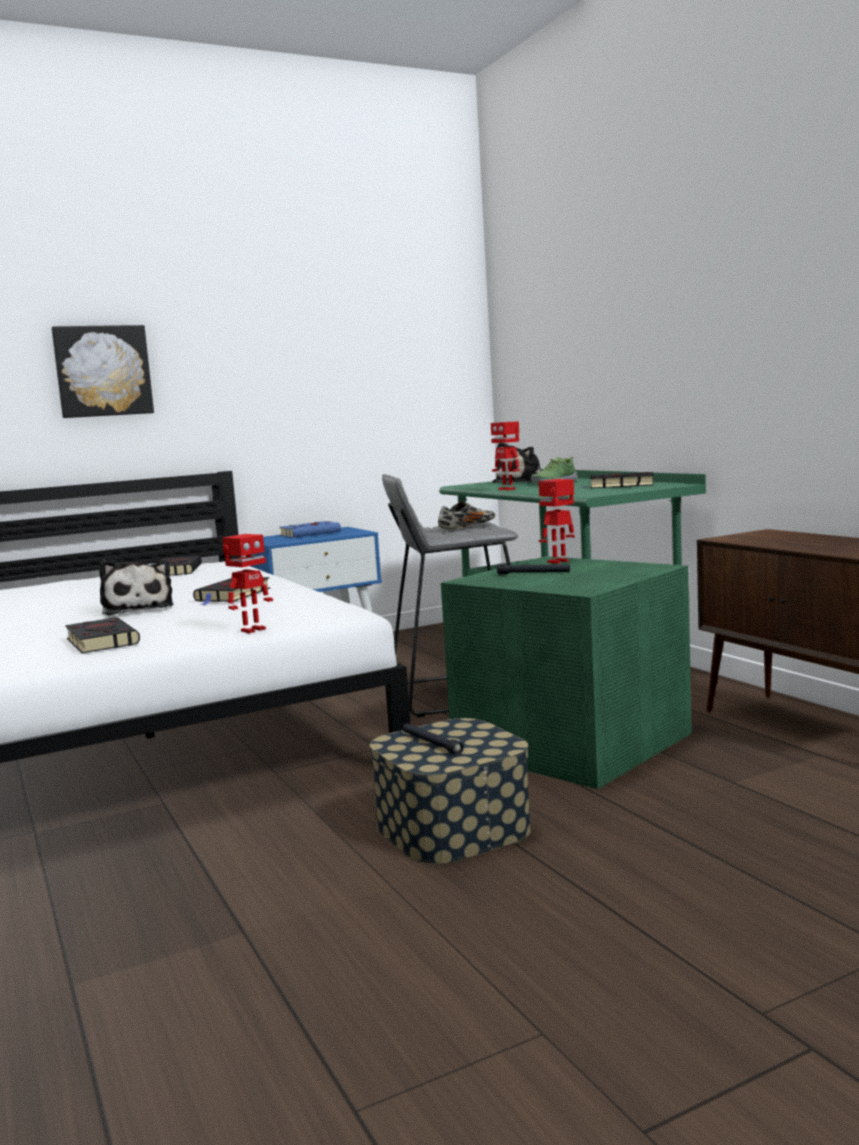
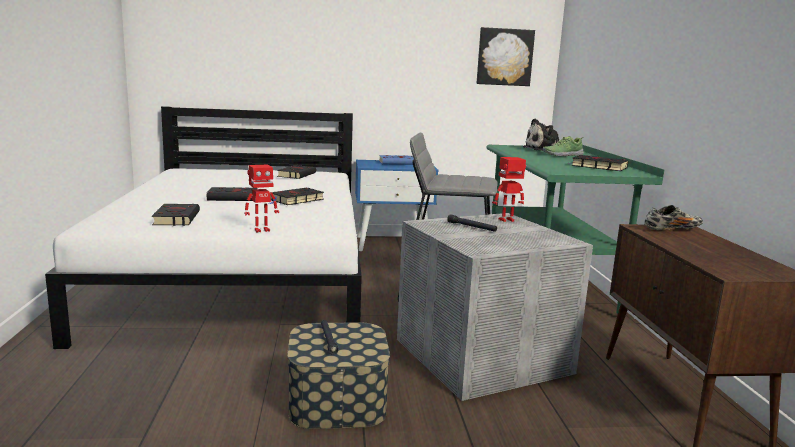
camera: 20 degrees right, 5 degrees up
(103, 371) = (278, 39): picture -> picture (504, 57)
(137, 608) = (234, 198): plush toy -> black book
(467, 527) = (467, 180): shoe -> shoe (672, 229)
(507, 489) = (518, 155): toy robot -> none
(575, 742) = (485, 356): green storage box -> grey storage box

